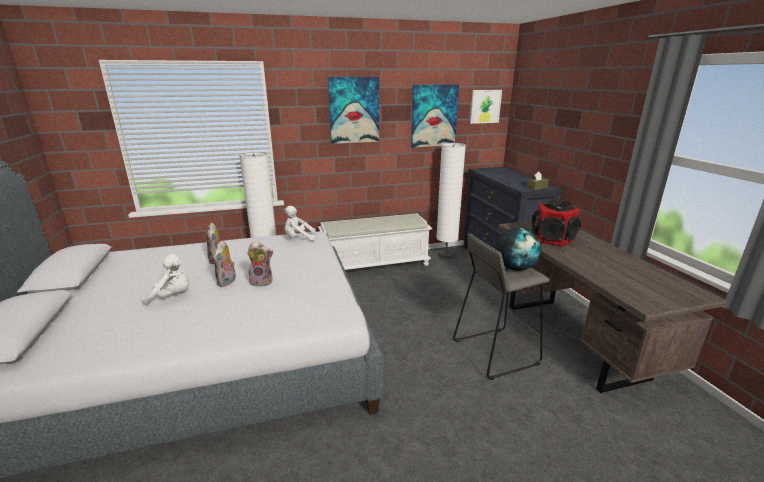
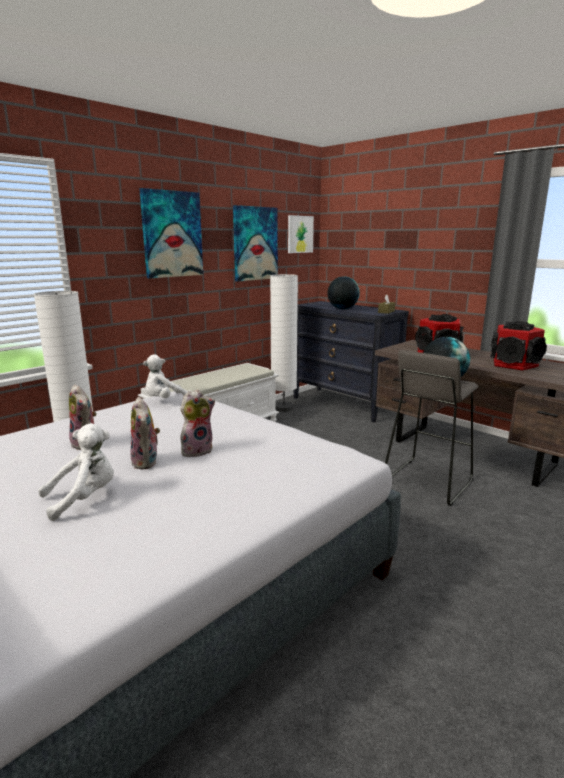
camera: 30 degrees left, 5 degrees down
(502, 179) = (342, 309): none -> globe
(612, 266) = (514, 364): none -> speaker

